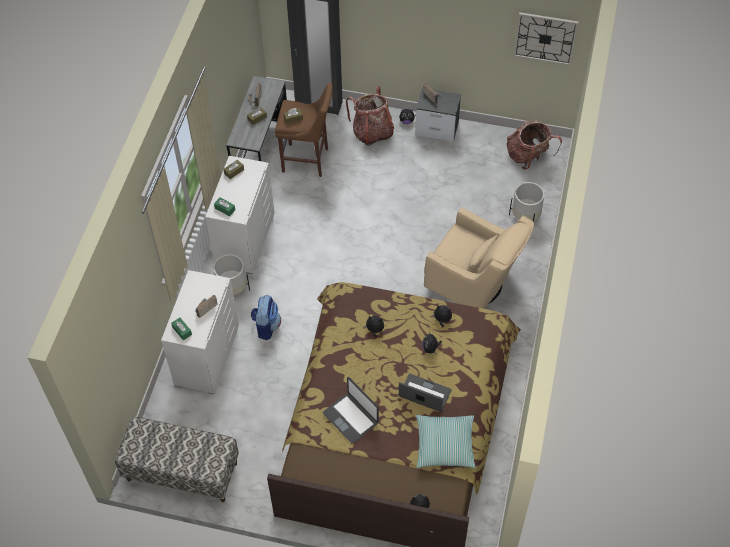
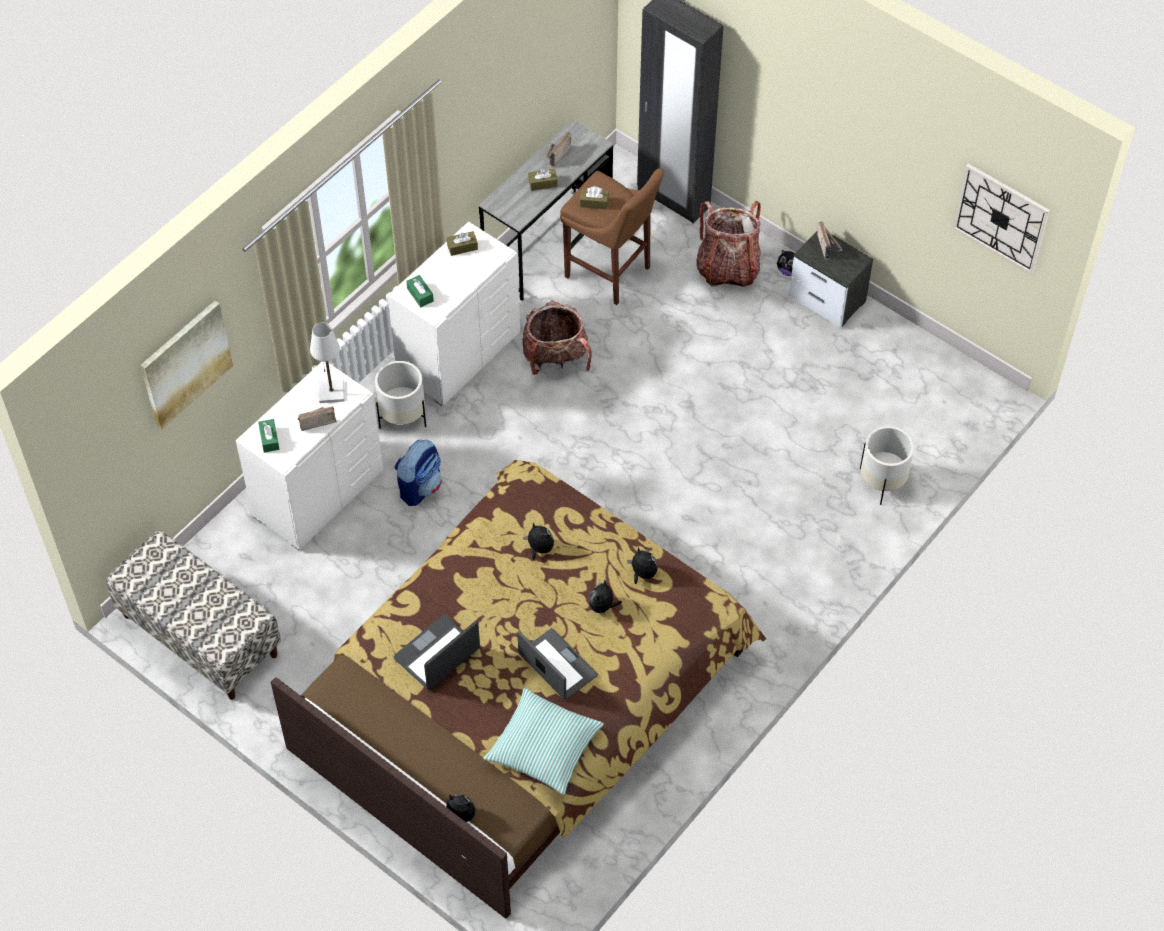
camera: 25 degrees right, 0 degrees up
(124, 301) = (185, 363): none -> picture
(204, 287) = (331, 392): none -> white table lamp
(351, 418) = (437, 654): laptop -> laptop turned 60 degrees clockwise
(475, 284) = (749, 548): beige armchair -> none
(528, 156) = (942, 393): backpack -> backpack (555, 358)

